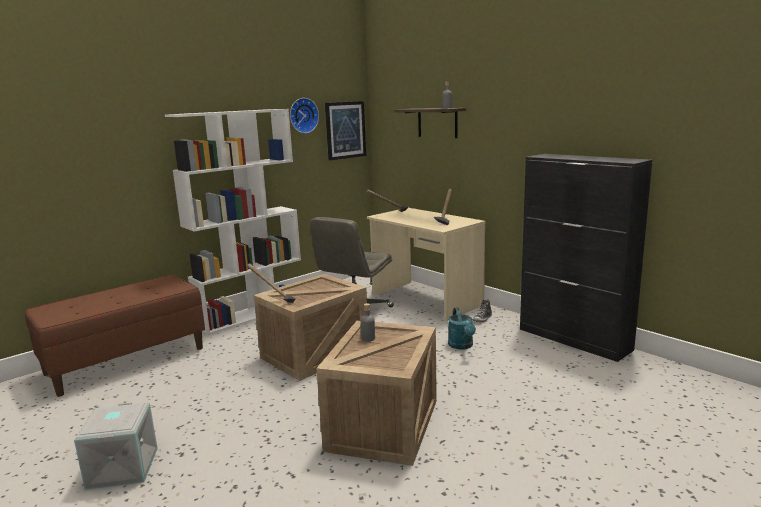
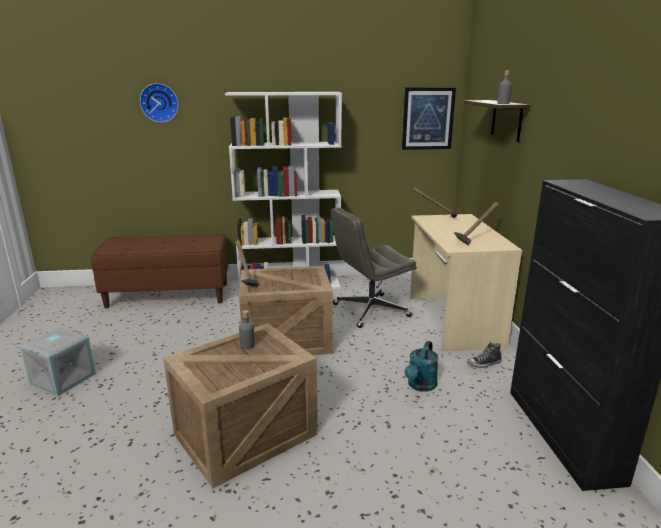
camera: 35 degrees right, 5 degrees up
(303, 115) = (376, 100): wall clock -> wall clock (159, 103)

